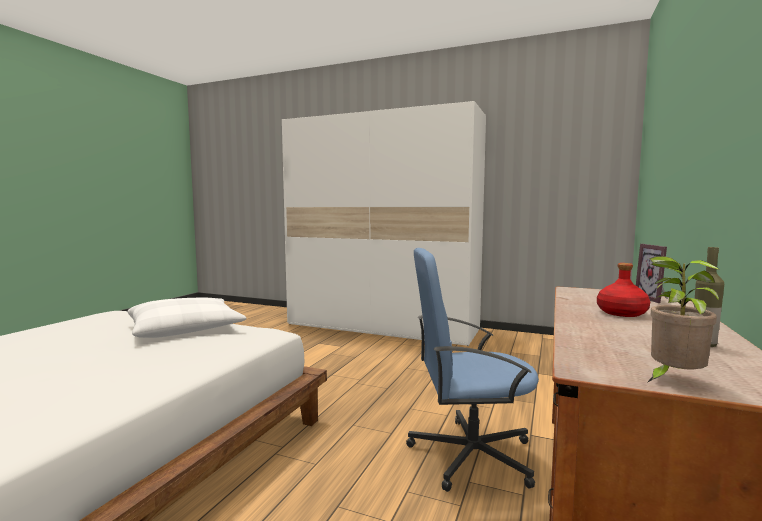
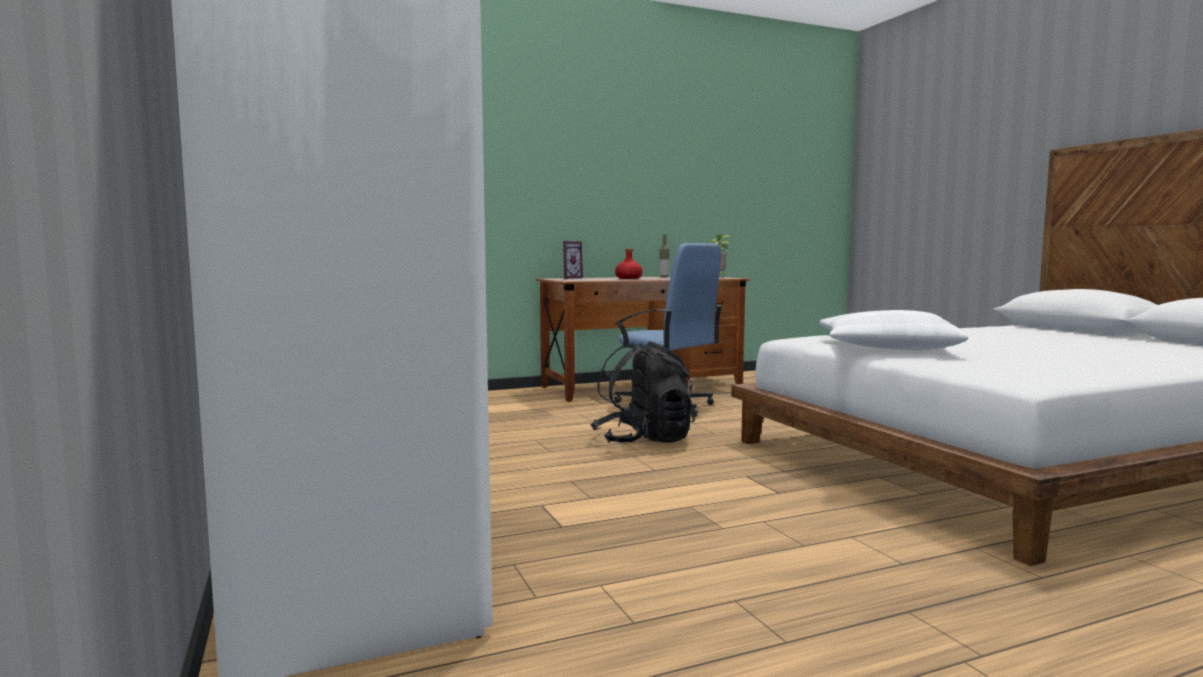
camera: 135 degrees left, 0 degrees up
(381, 394) = (643, 440): none -> black backpack

